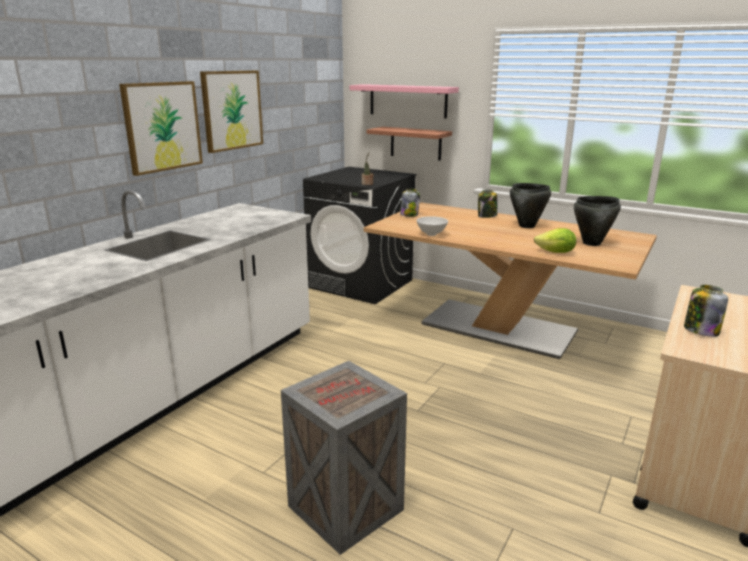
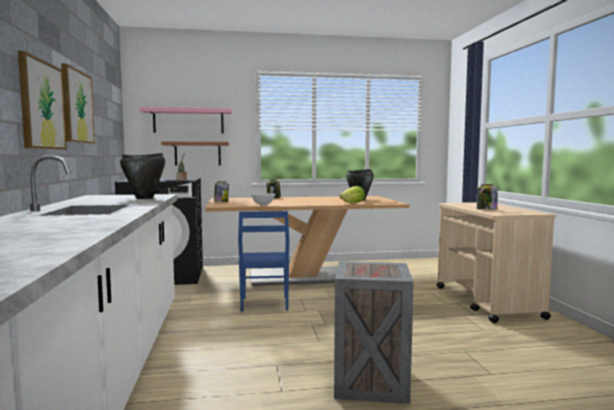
camera: 40 degrees left, 15 degrees down
(396, 356) = (263, 304): none -> blue chair
(527, 226) = (308, 198): black cooking pot -> black cooking pot (144, 198)

